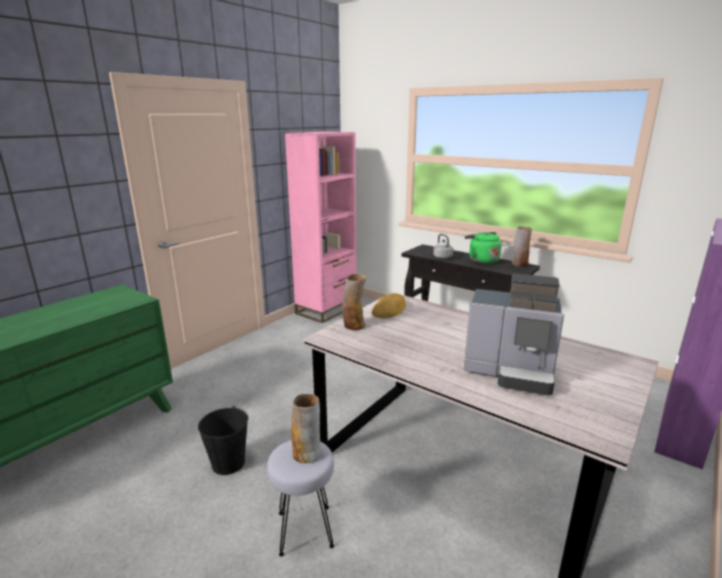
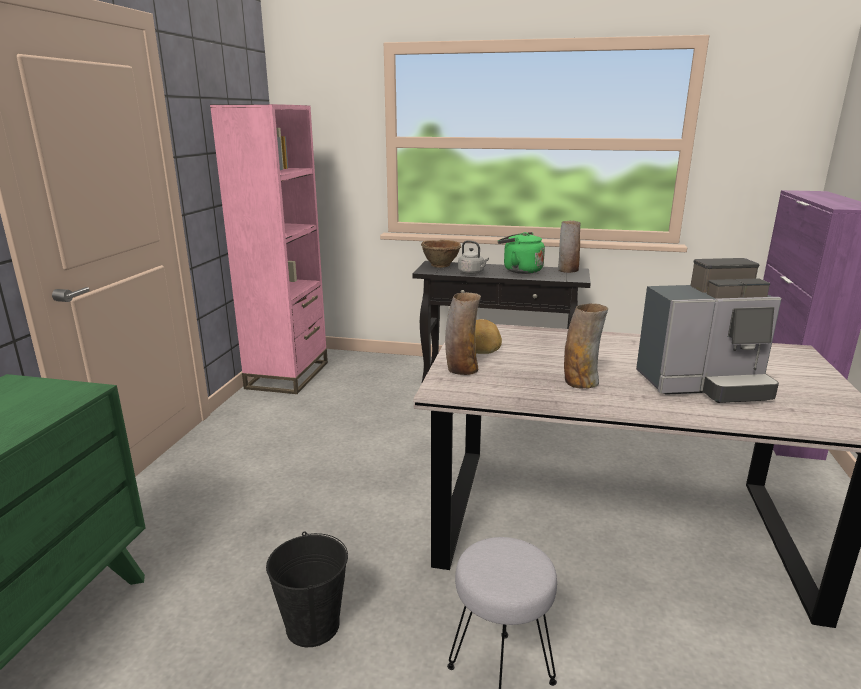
camera: 25 degrees left, 0 degrees up
(307, 454) = (512, 558): vase -> vase (580, 382)
(428, 249) = (441, 265): none -> brown bowl

